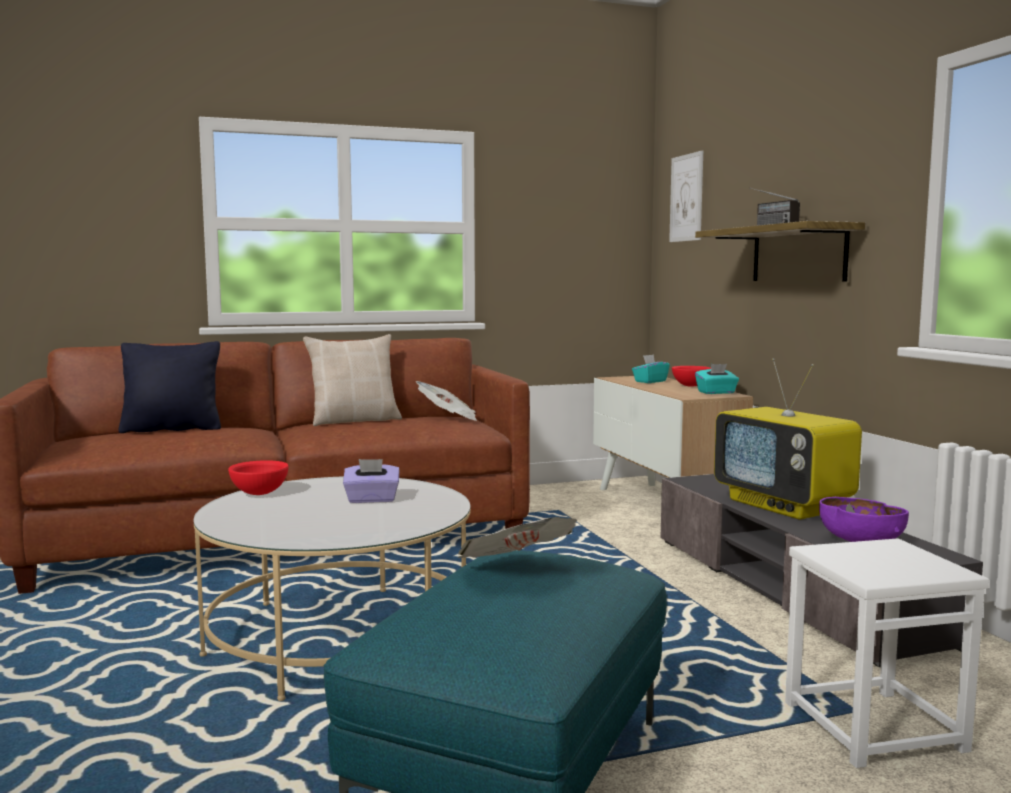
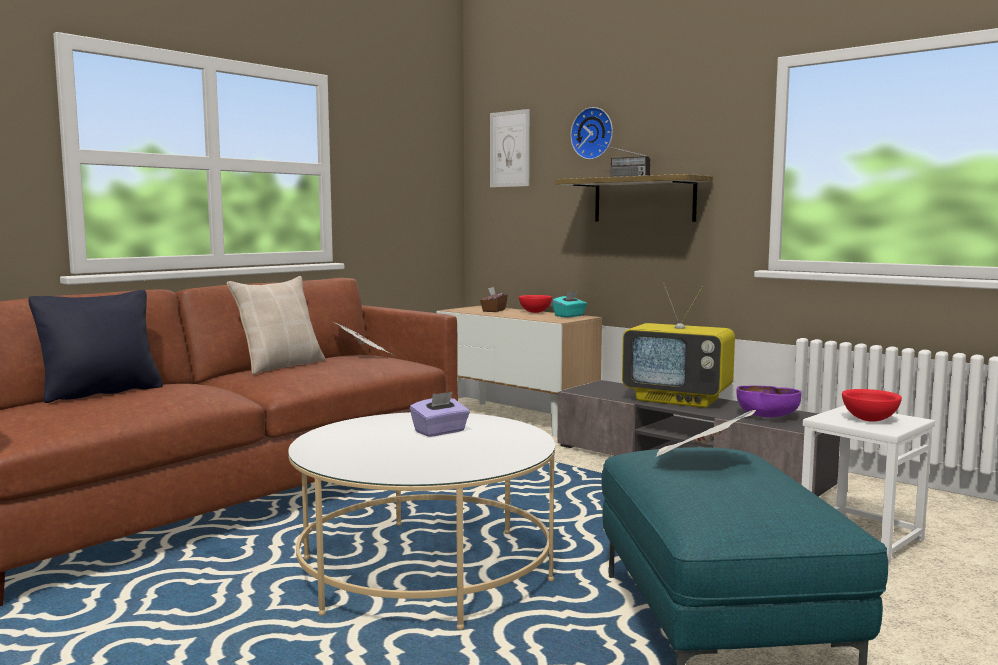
camera: 30 degrees left, 0 degrees up
(260, 493) = (322, 442): red bowl -> red bowl (870, 420)
(650, 381) = (493, 311): turquoise tissue box -> brown tissue box
(755, 175) = (593, 133): none -> wall clock

